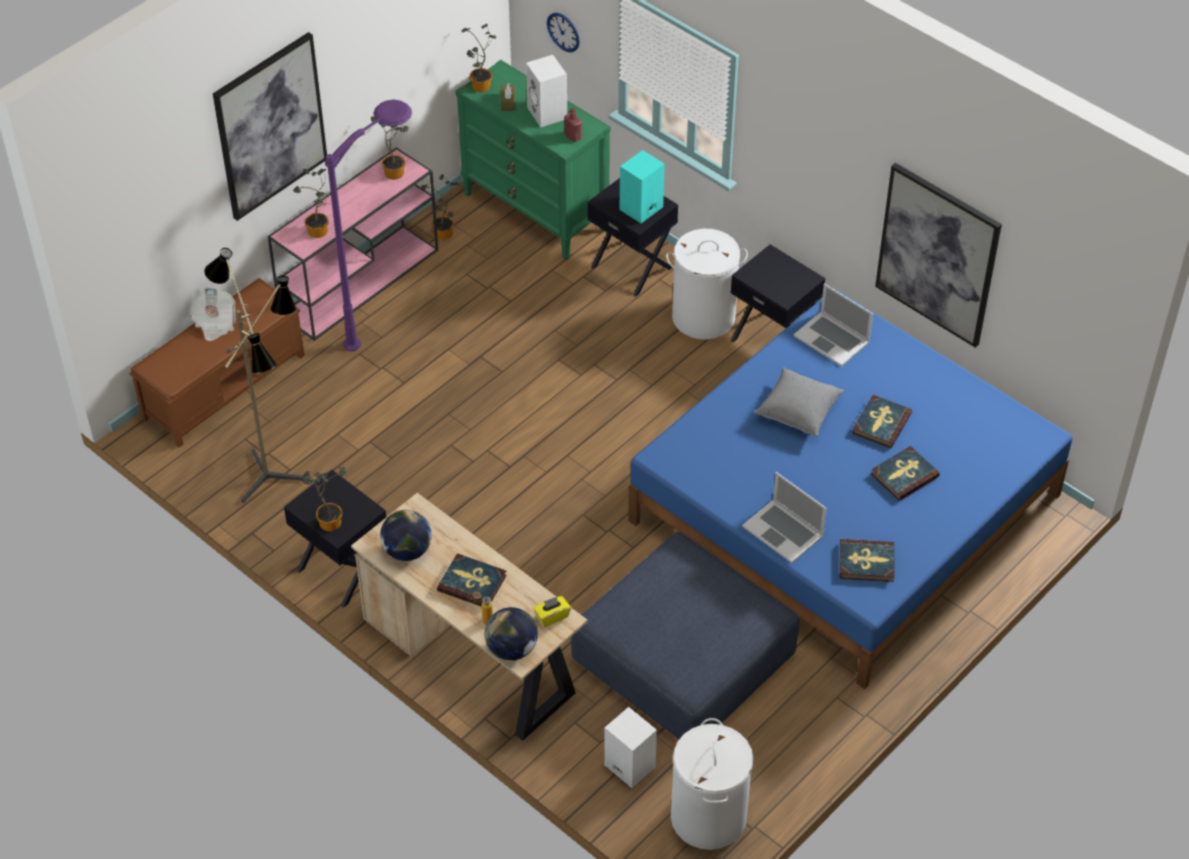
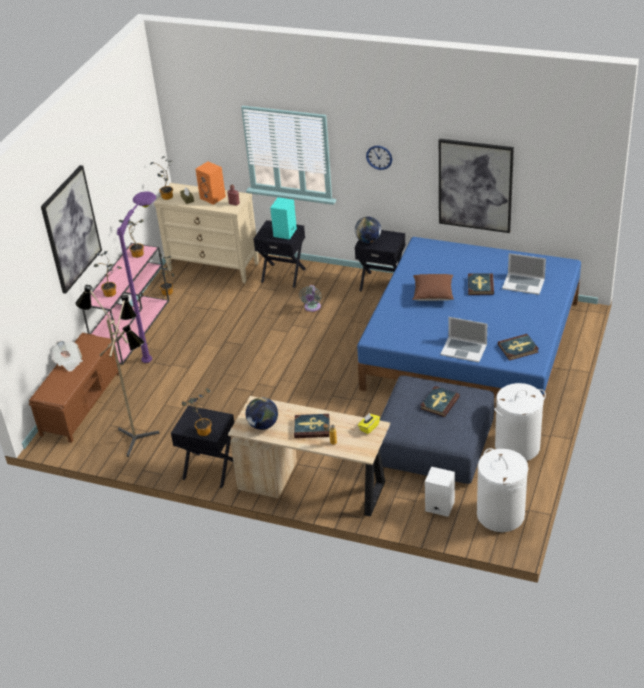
camera: 20 degrees left, 10 degrees down
(512, 649) = (357, 451): globe -> globe (368, 240)
(536, 212) = (214, 267): green dresser -> beige dresser
(548, 113) = (213, 197): white speaker -> orange speaker
(563, 32) = (206, 151): wall clock -> wall clock (379, 157)
(641, 344) = (312, 308): none -> grey fan
(703, 317) = (337, 285): white laundry basket -> white laundry basket (517, 447)
(798, 411) = (433, 294): grey pillow -> brown pillow
(832, 339) = (427, 257): laptop -> laptop (523, 283)
(904, 475) = (509, 304): book -> book (439, 403)

